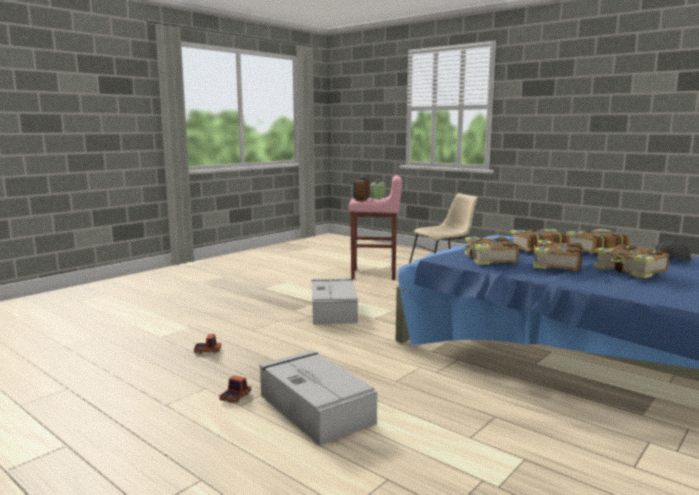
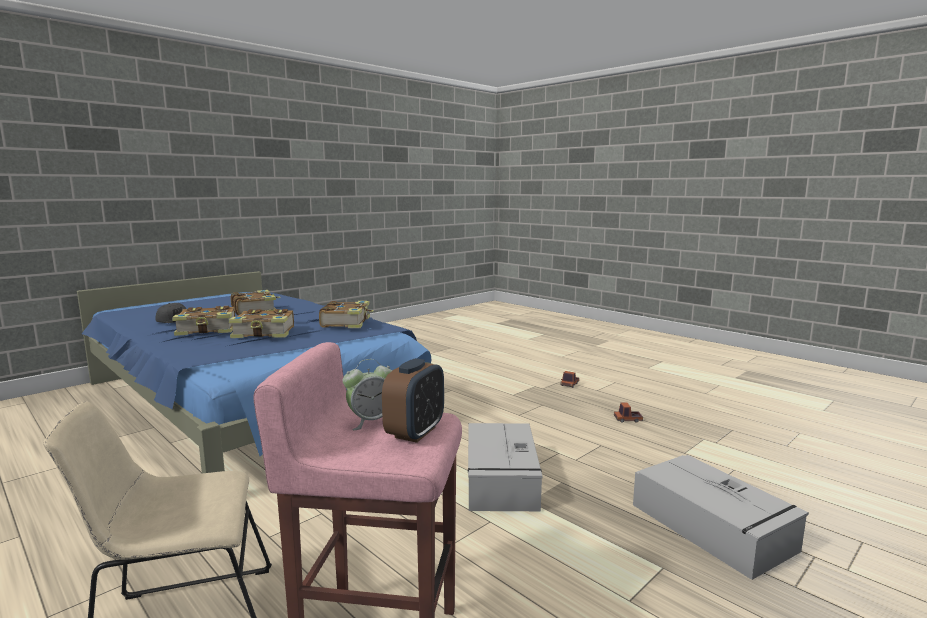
camera: 175 degrees left, 0 degrees up
(314, 408) = (512, 377): grey storage box -> grey storage box (713, 528)
(555, 264) = (300, 316): book -> none

